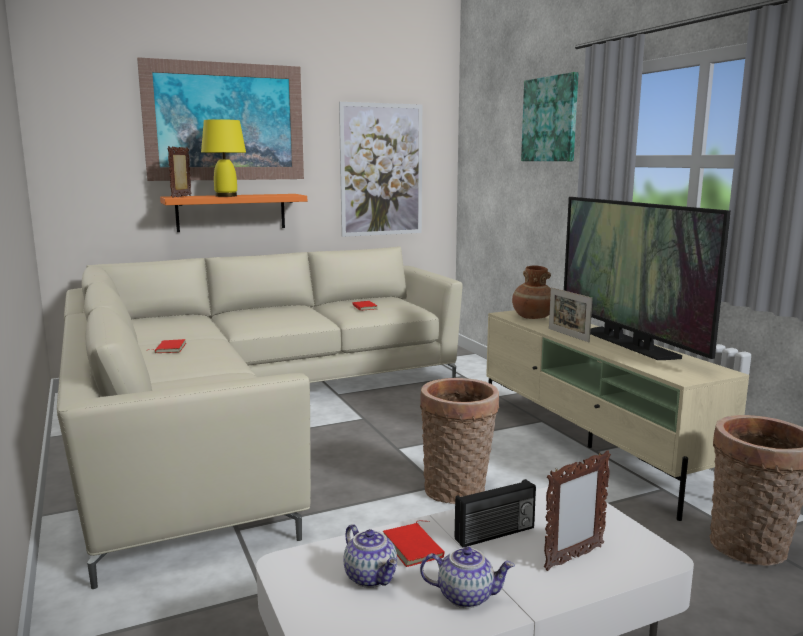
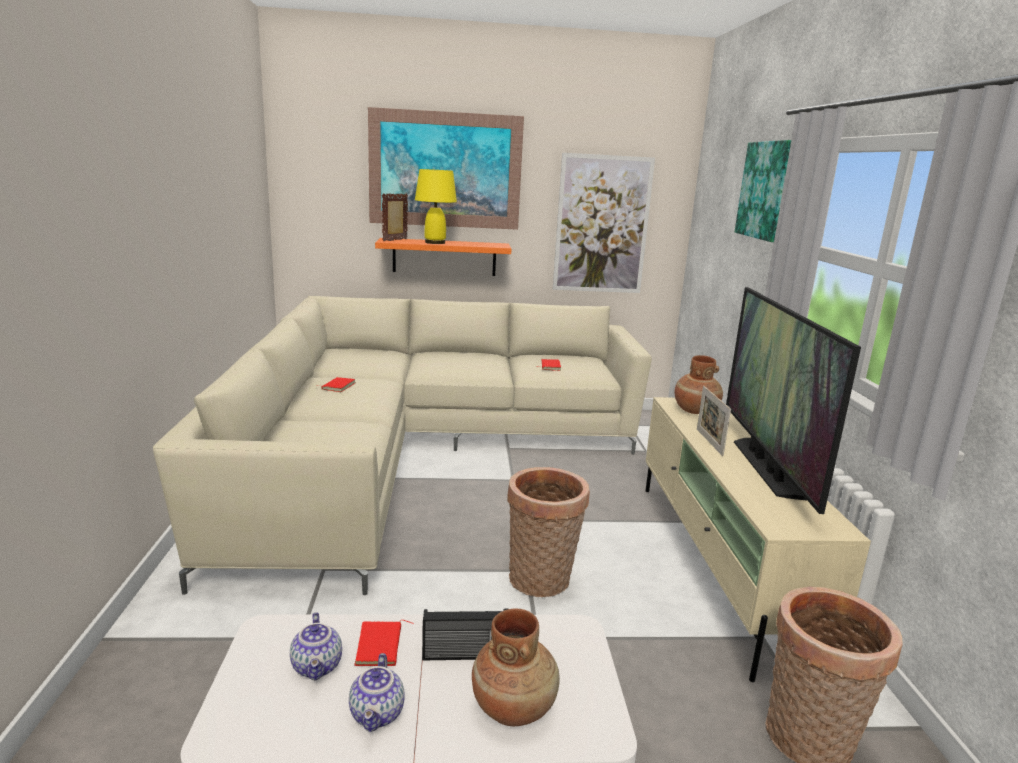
camera: 20 degrees right, 5 degrees up
(466, 596) = (378, 714): teapot -> teapot turned 60 degrees clockwise
(573, 558) = (514, 706): picture frame -> brown vase

